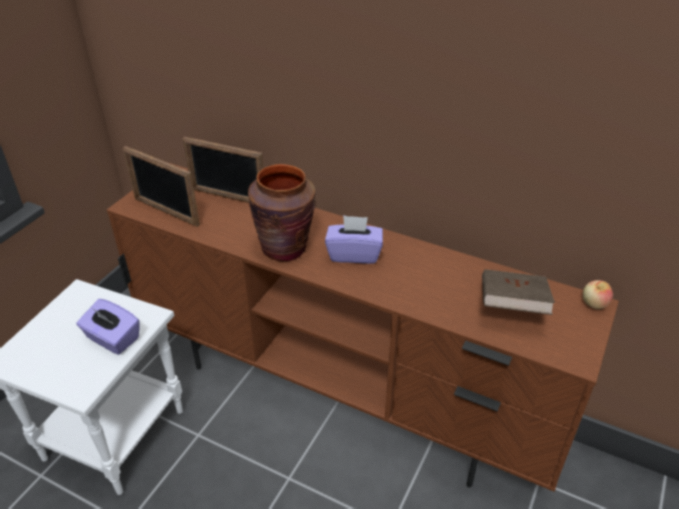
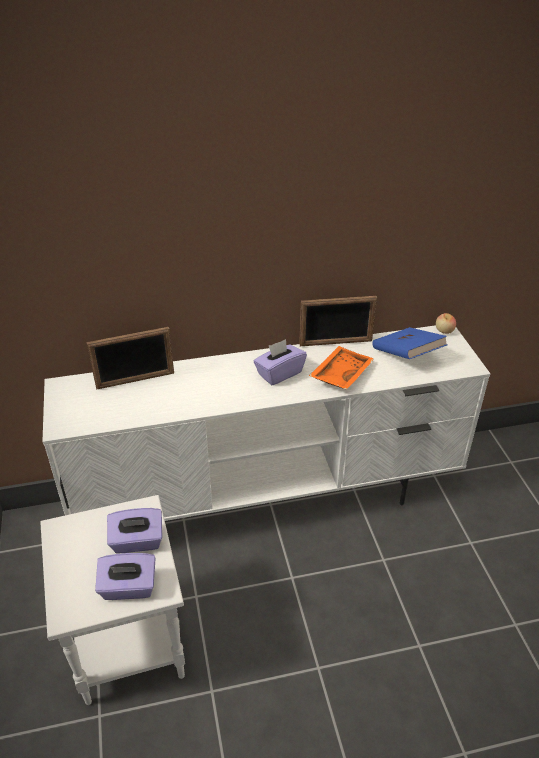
camera: 40 degrees left, 0 degrees up
(63, 371) = (128, 588): none -> purple tissue box
(166, 212) = (100, 416): picture frame -> picture frame (335, 343)
(285, 248) = (228, 394): brown vase -> none
(343, 395) = (270, 500): brown tv stand -> white tv stand
(412, 286) = (340, 374): none -> orange tray
(511, 306) = (406, 355): brown book -> blue book

